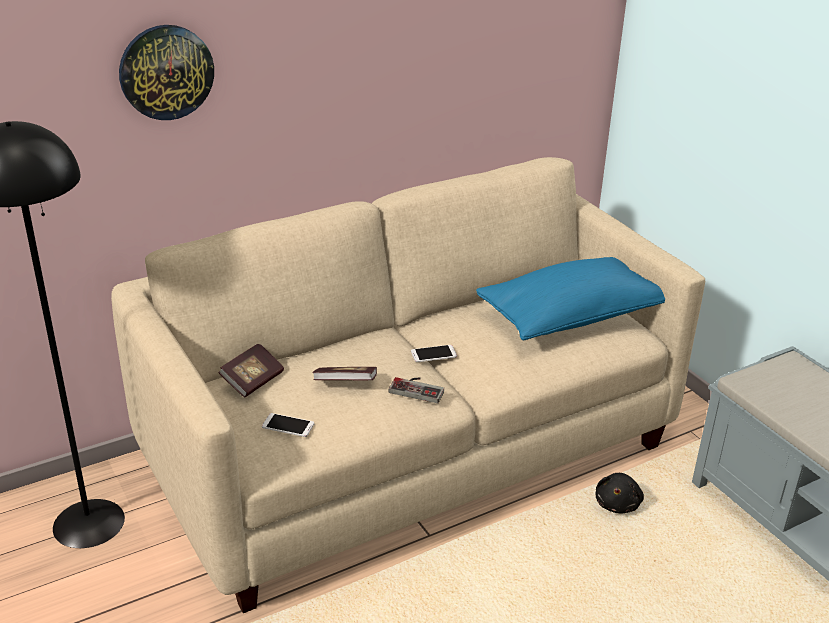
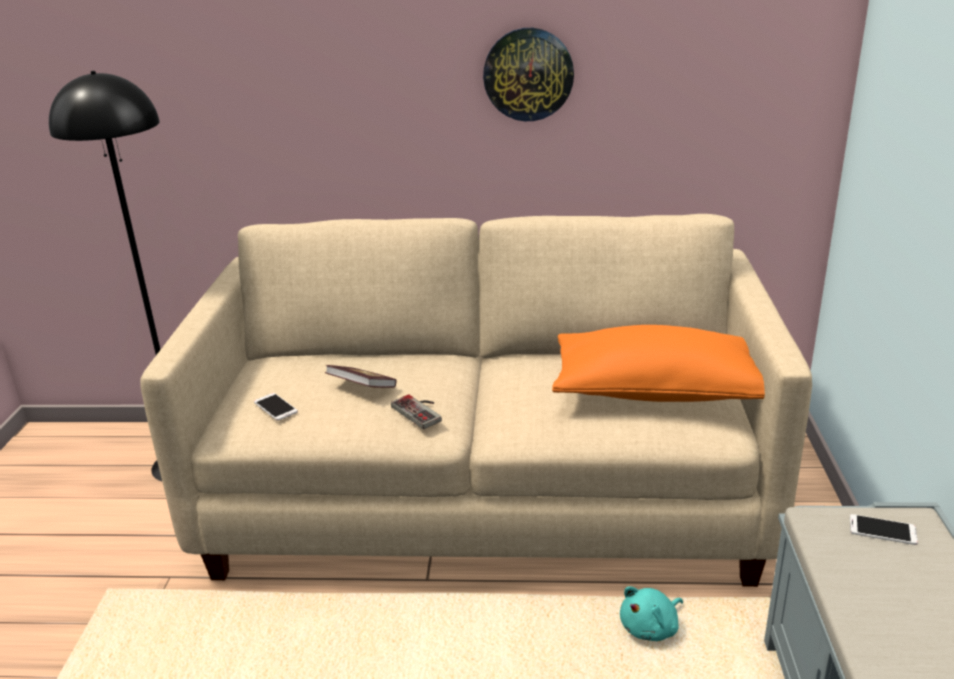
camera: 35 degrees right, 5 degrees down
(166, 72) = (288, 60): wall clock -> wall clock (528, 74)
(252, 381) = (294, 364): book -> none
(433, 354) = (477, 387): phone -> phone (882, 530)
(571, 317) = (658, 391): blue pillow -> orange pillow
(617, 503) = (651, 628): black plush toy -> turquoise plush toy

